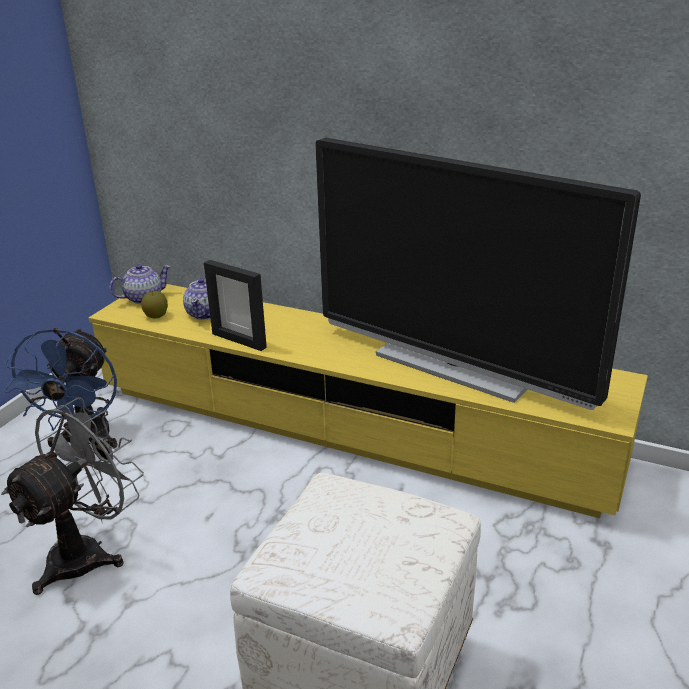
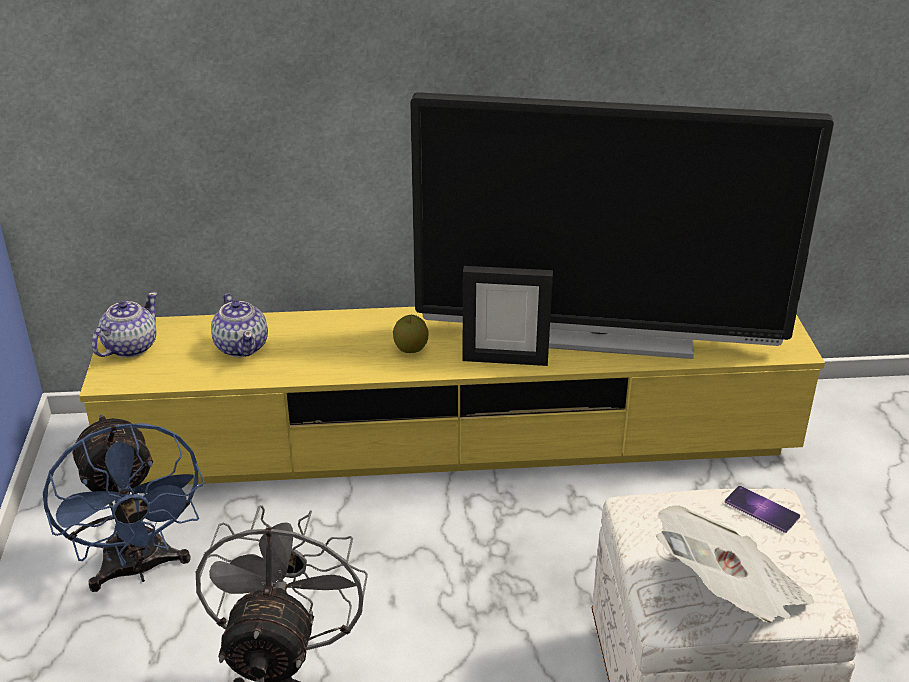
camera: 30 degrees left, 5 degrees up
(156, 316) = (177, 368): apple -> apple (411, 349)
(240, 340) = (325, 370): picture frame -> picture frame (505, 359)
(327, 573) = (729, 595): none -> newspaper
(427, 520) = (761, 509): none -> phone

